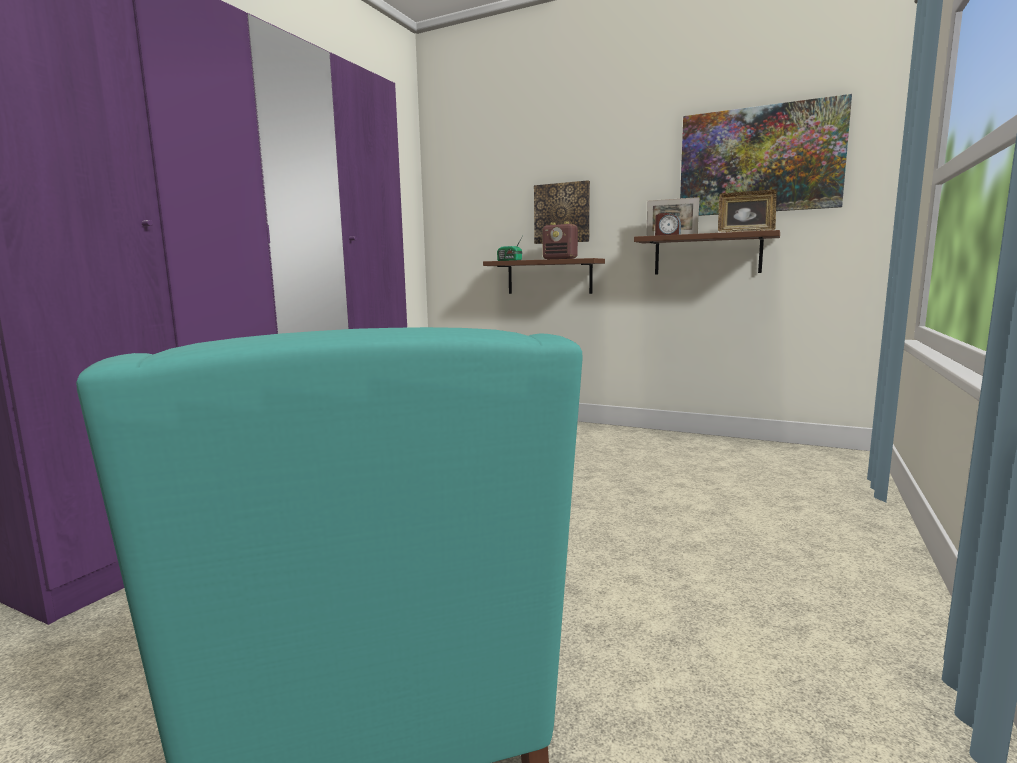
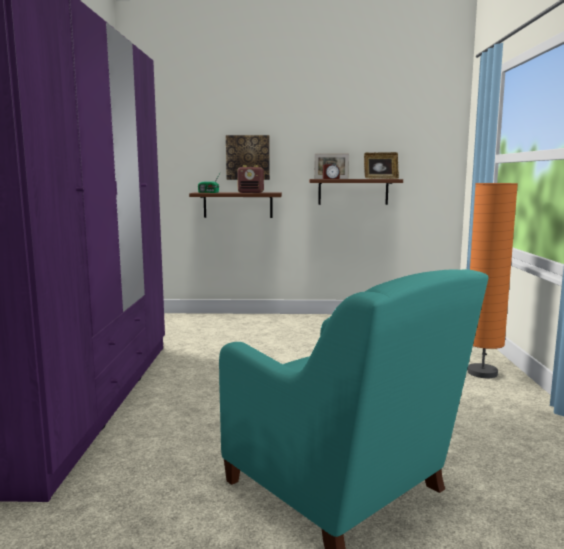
camera: 25 degrees left, 0 degrees up
(759, 160) = (384, 132): picture -> none
(845, 559) = (482, 373): none -> orange floor lamp

